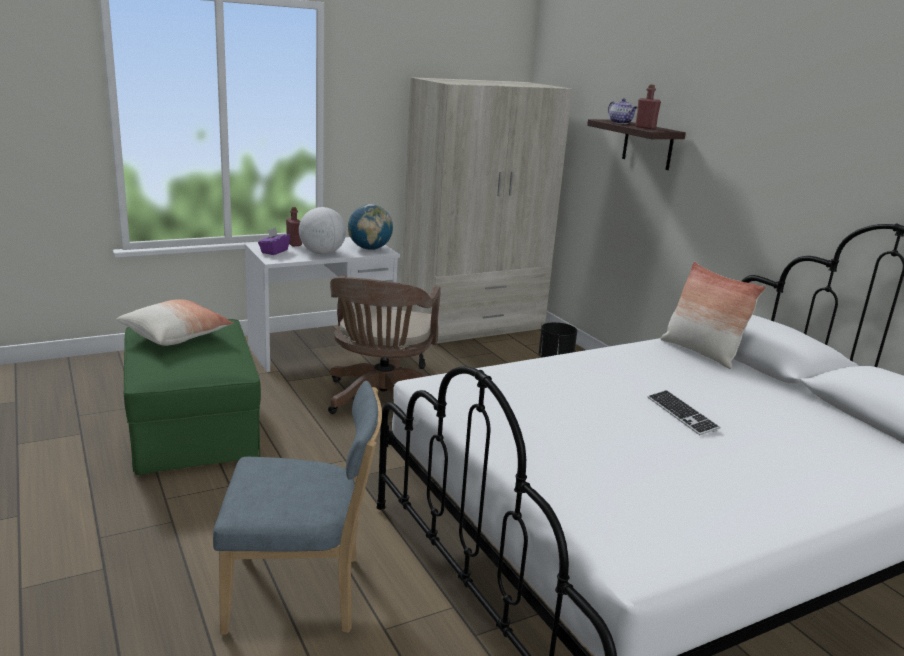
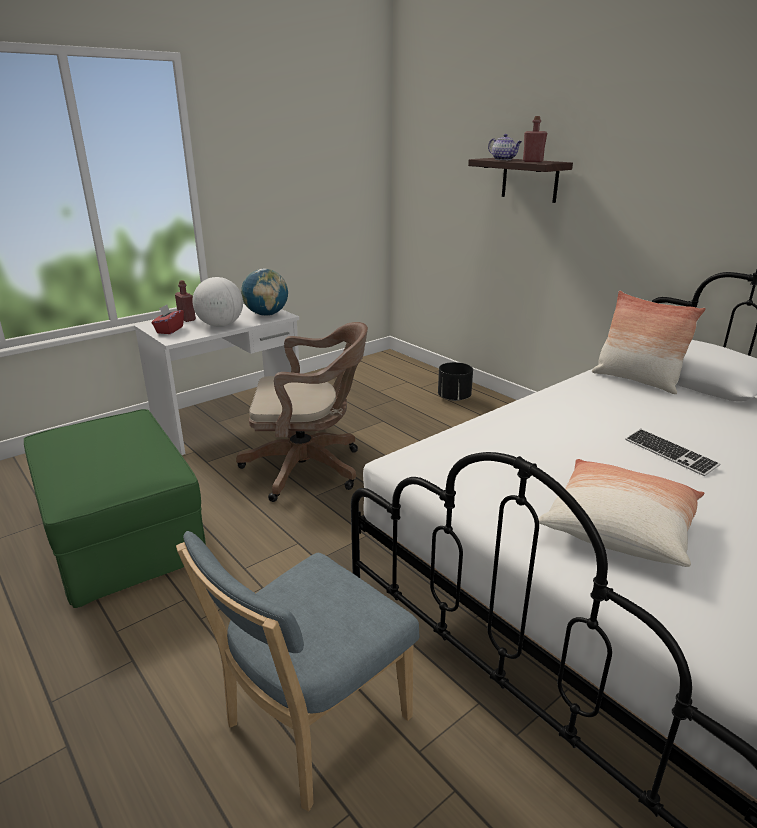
camera: 10 degrees left, 5 degrees up
(176, 335) = (87, 440): pillow -> pillow (619, 527)
(274, 251) = (169, 330): purple tissue box -> red tissue box
(301, 594) = (311, 726): blue chair -> blue chair turned 150 degrees clockwise
(381, 401) = (309, 468): brown office chair -> brown office chair turned 90 degrees counterclockwise
(473, 325) = (365, 374): beige wardrobe -> none

